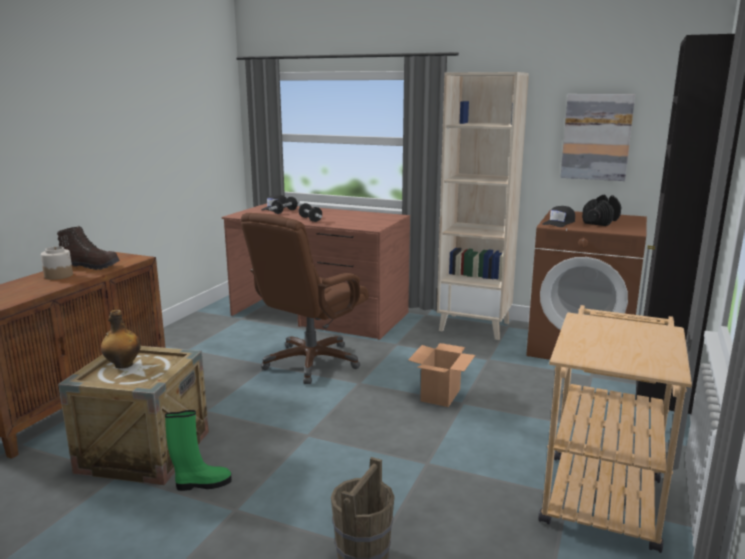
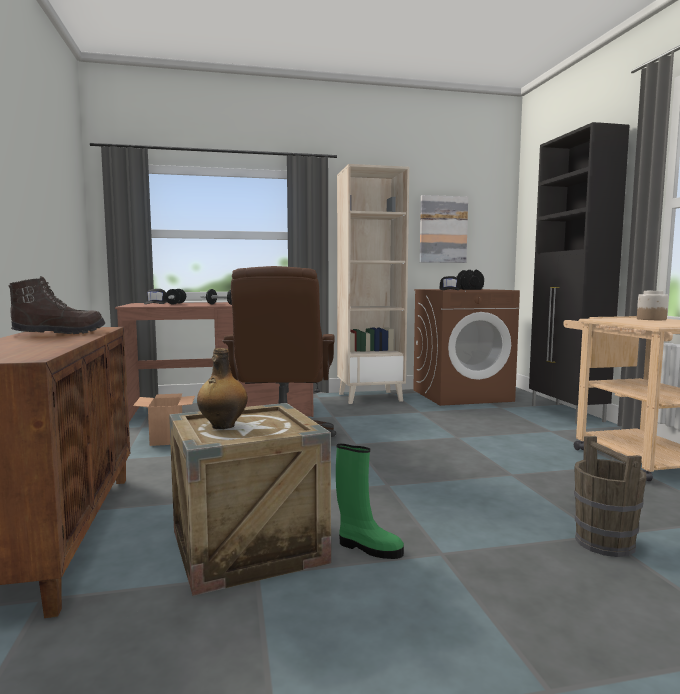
camera: 35 degrees left, 10 degrees down
(58, 275) = (37, 339): jar -> jar (651, 319)
(202, 484) = (368, 548): green boot -> green boot turned 75 degrees clockwise
(440, 395) = (432, 436): cardboard box -> cardboard box (166, 439)

